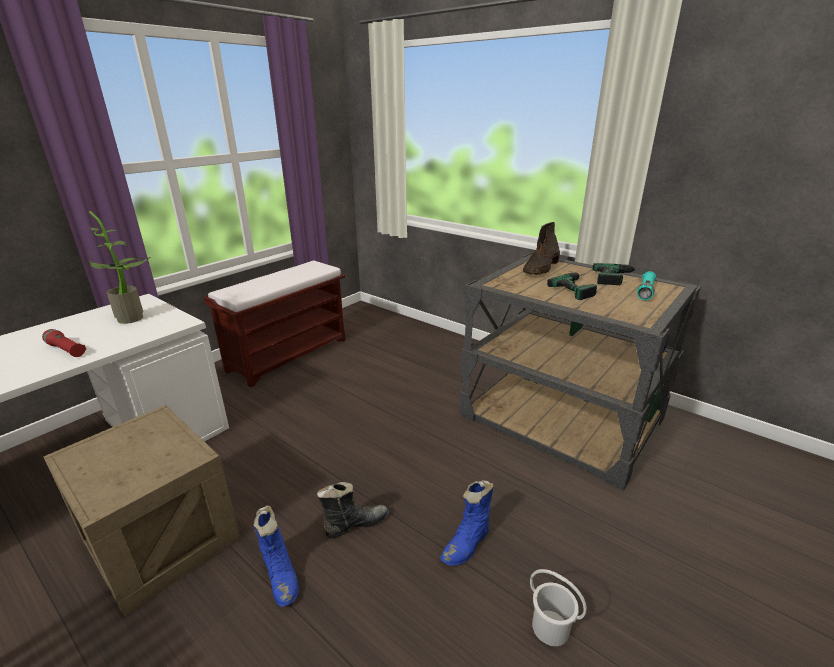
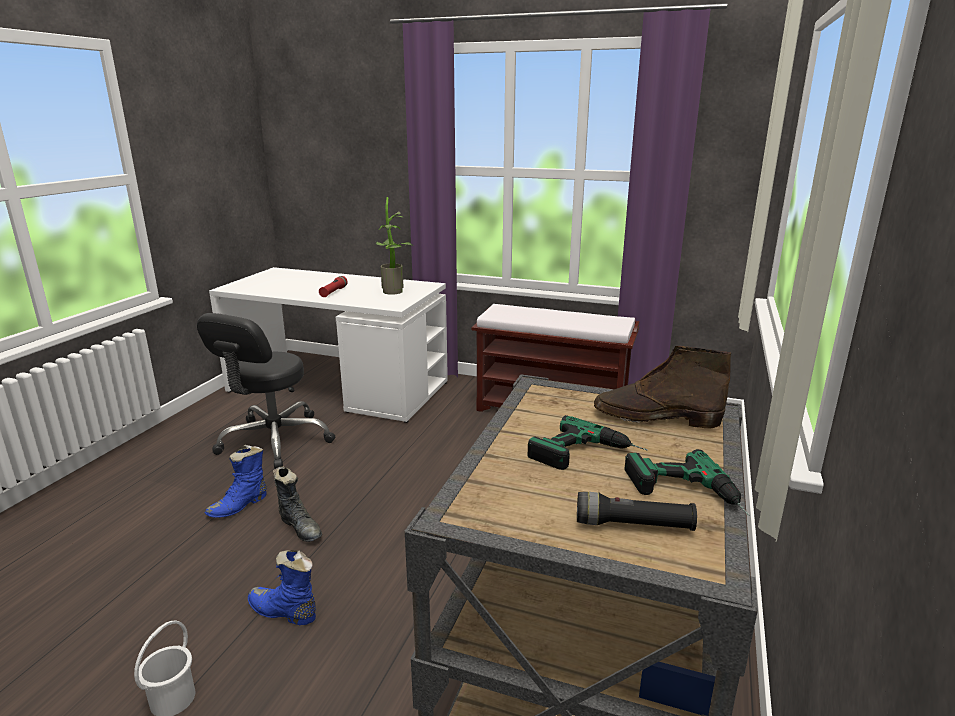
camera: 70 degrees right, 5 degrees down
(161, 539) = (272, 443): crate -> black office chair
(645, 291) = (633, 525): turquoise flashlight -> black flashlight

